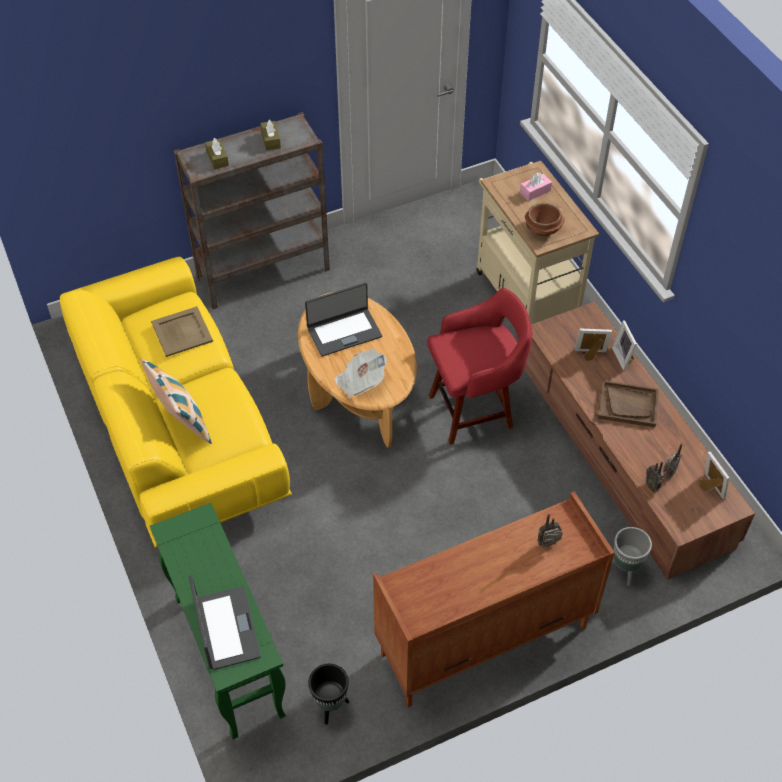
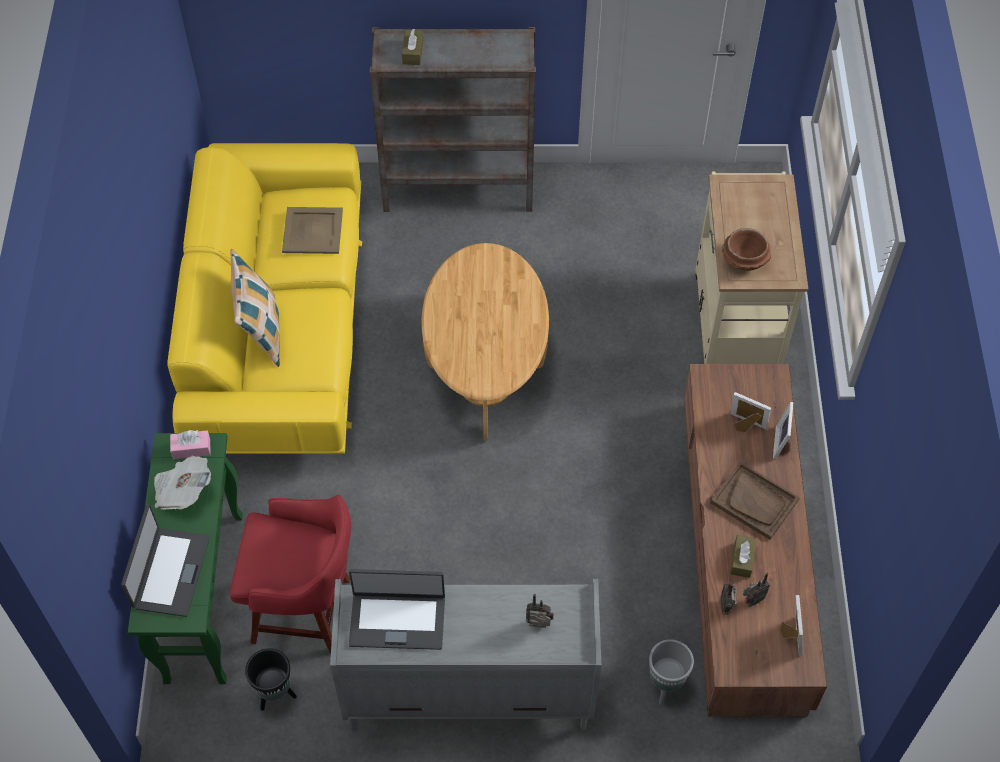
camera: 25 degrees right, 5 degrees up
(271, 140) = (481, 50): brown tissue box -> brown tissue box (742, 559)
(344, 332) = (481, 295): laptop -> laptop (397, 620)
(360, 381) = (467, 358): newspaper -> newspaper (183, 491)
(474, 411) = (601, 436): red stool -> red stool (306, 612)
(483, 641) = (467, 695): brown cabinet -> grey cabinet
(535, 191) = (763, 211): pink tissue box -> pink tissue box (191, 448)

